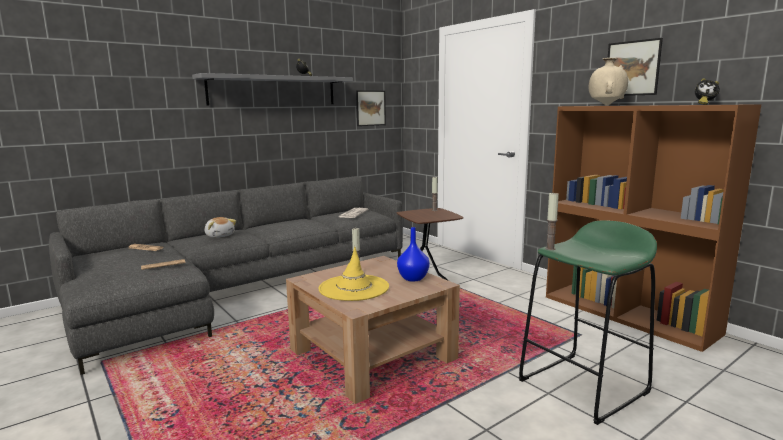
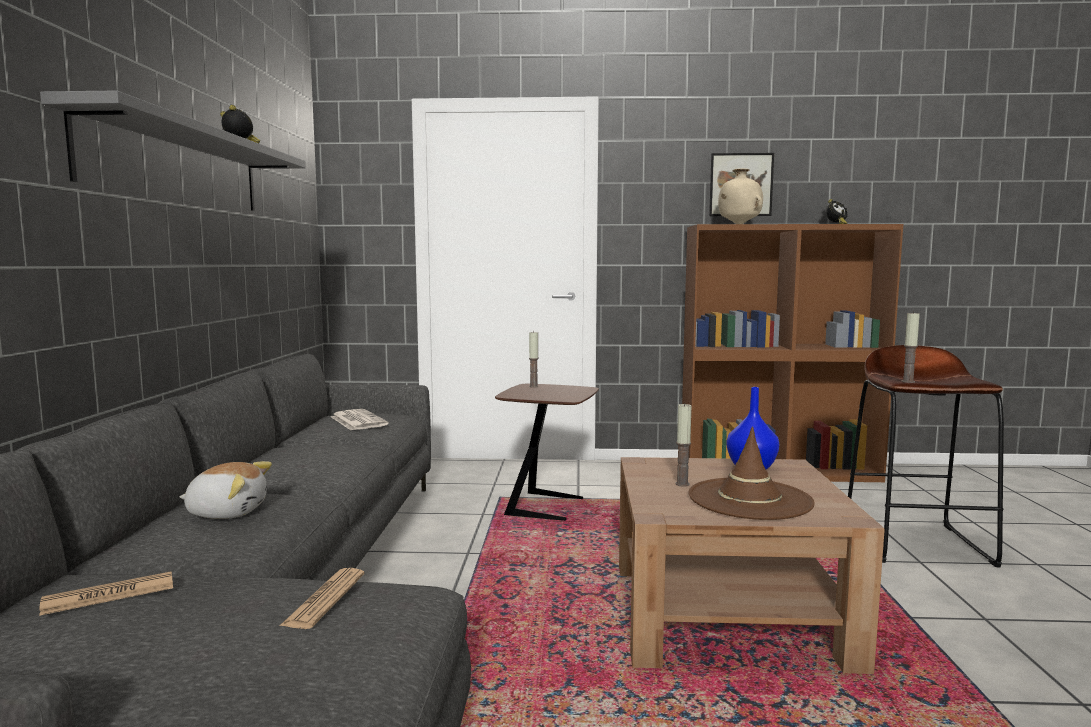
camera: 50 degrees left, 5 degrees down
(353, 288) = (749, 499): yellow hat -> brown hat
(370, 108) = (291, 225): picture -> none
(584, 386) = (917, 543): green stool -> brown stool

